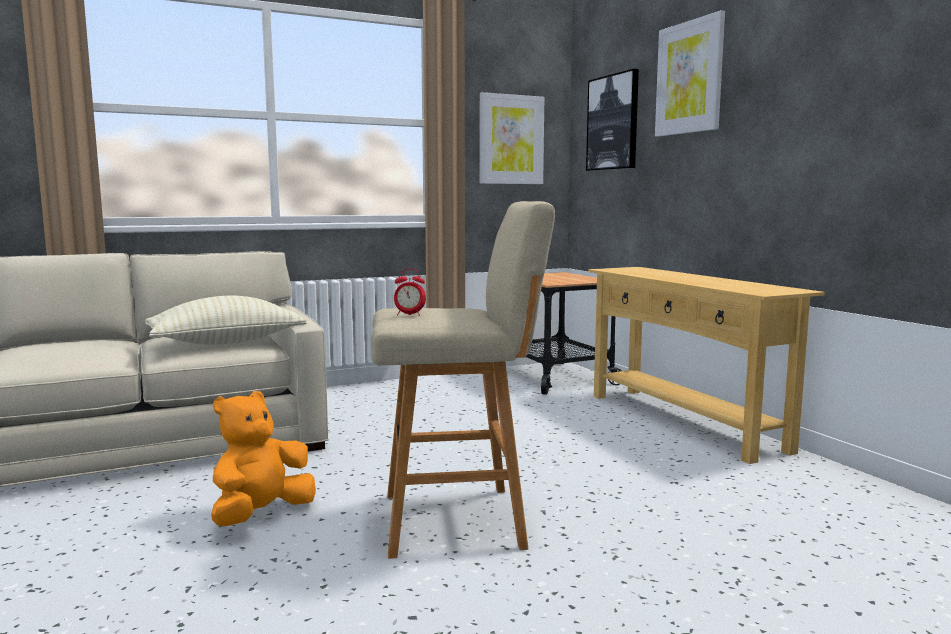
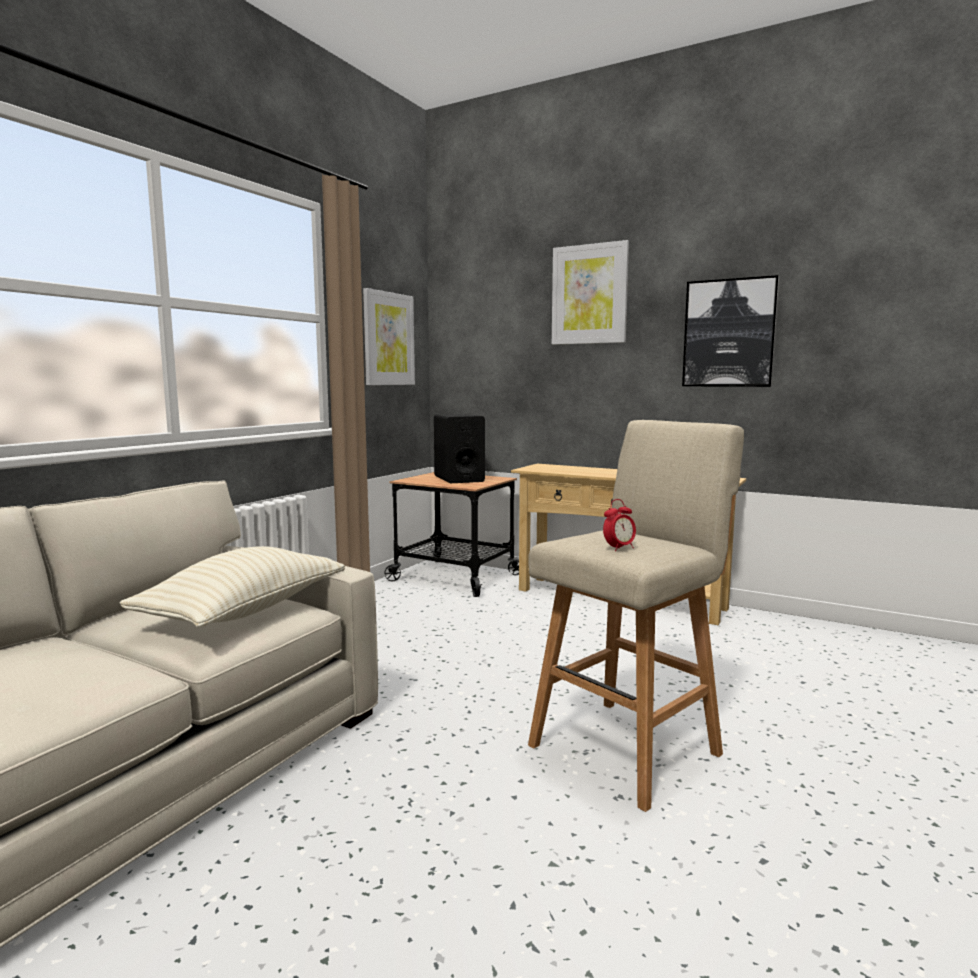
camera: 35 degrees left, 0 degrees up
(261, 514) = (446, 818): orange plush toy -> none
(561, 278) = (458, 479): none -> black speaker
(613, 122) = (492, 328): picture -> picture (729, 333)

